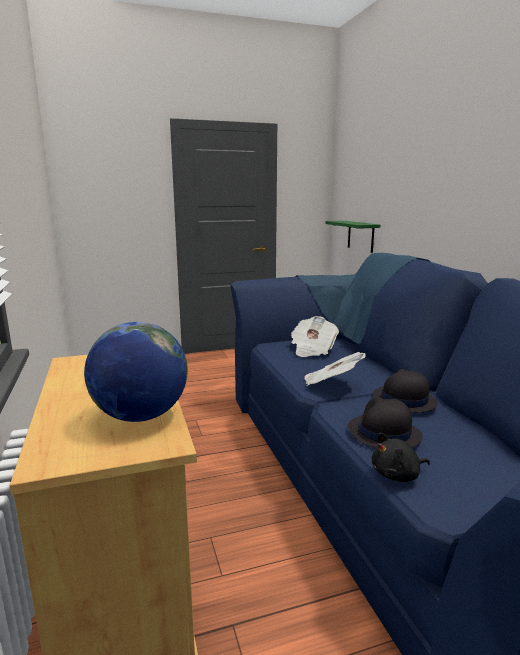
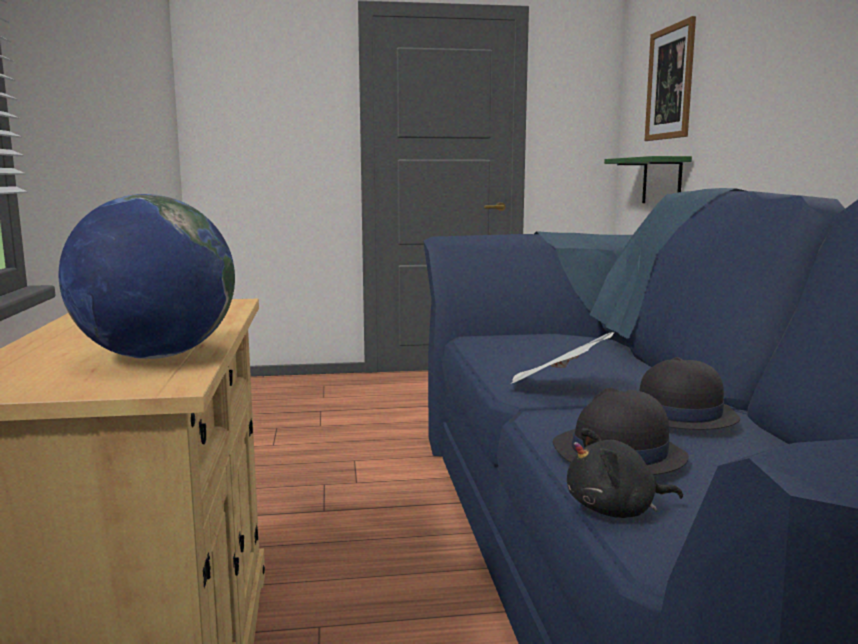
camera: 10 degrees right, 5 degrees down
(312, 349) = (547, 346): newspaper -> none
(365, 178) = (670, 83): none -> picture

